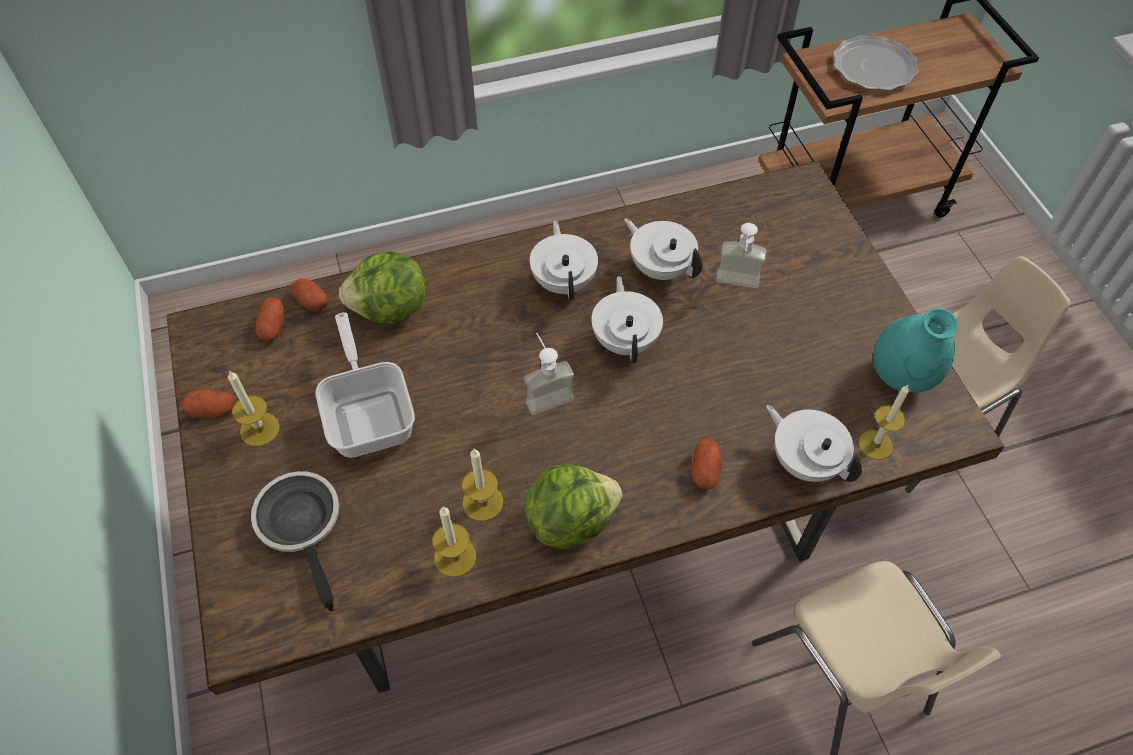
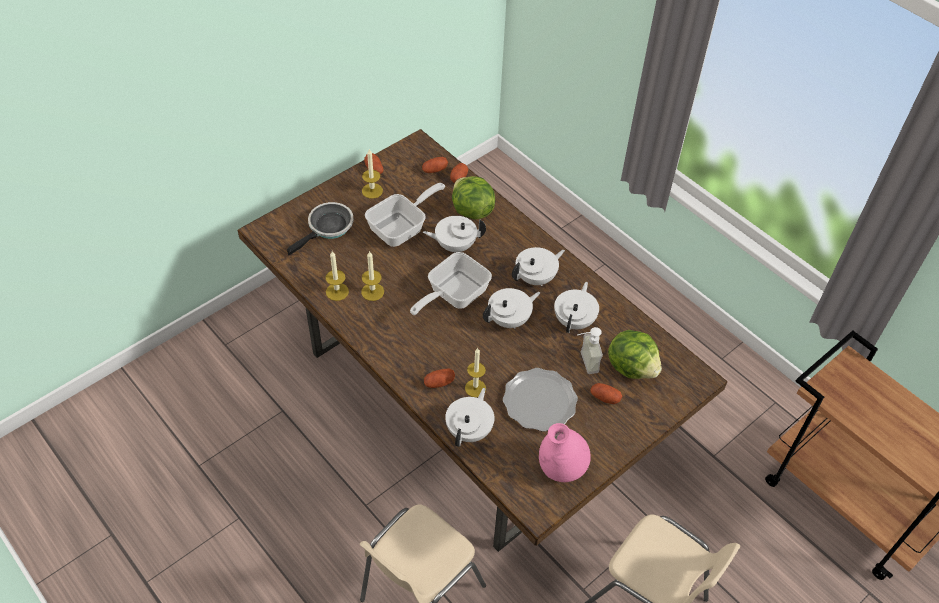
camera: 65 degrees right, 5 degrees down
(448, 356) = (455, 245): none -> white teapot
(545, 394) = (453, 295): soap dispenser -> frying pan
(569, 520) = (379, 331): lettuce -> lettuce (632, 367)
(801, 286) = (605, 397): none -> potato
(874, 67) = (878, 407): plate -> plate (540, 402)
(875, 445) = (500, 465): candle -> candle (475, 388)
(901, 376) = (561, 469): turquoise vase -> pink vase

